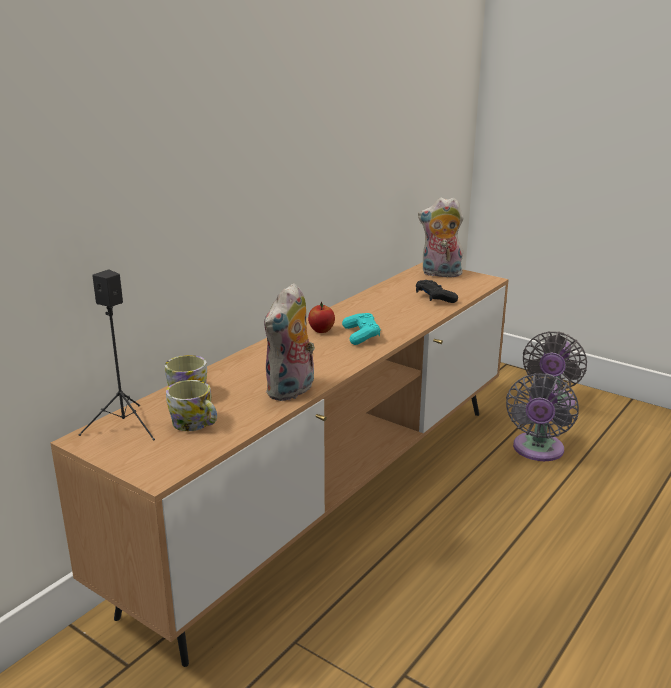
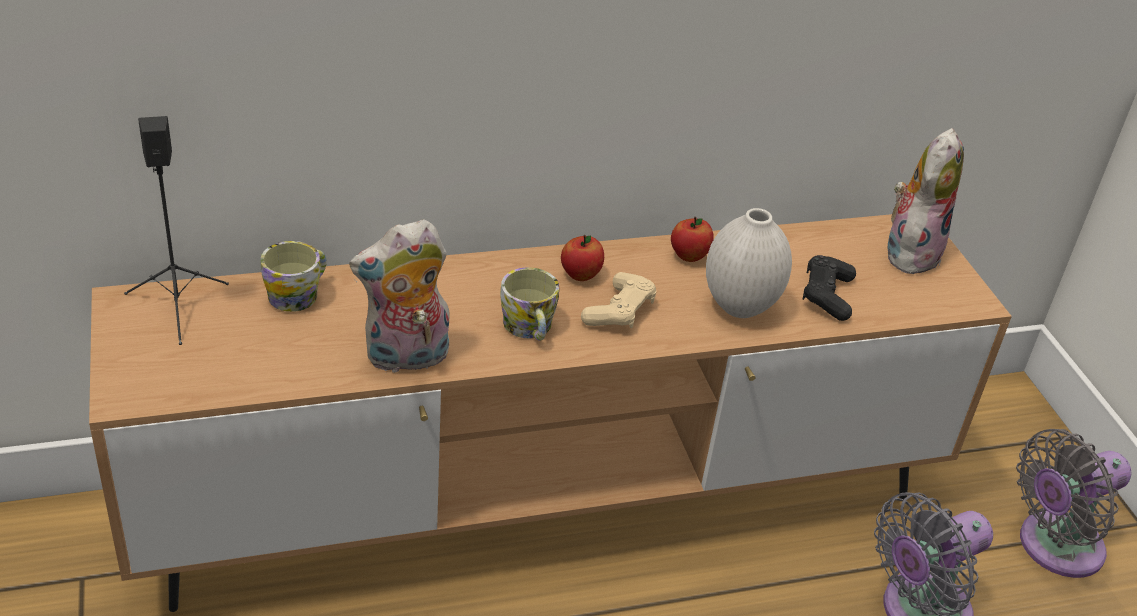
camera: 35 degrees right, 15 degrees up
(195, 424) = (244, 347): mug -> mug (529, 329)
(357, 307) = (689, 256): none -> apple
(361, 335) = (619, 311): turquoise game controller -> beige game controller
(408, 314) = (741, 307): none -> white vase
(440, 274) = (910, 251): plush toy -> plush toy turned 75 degrees clockwise

